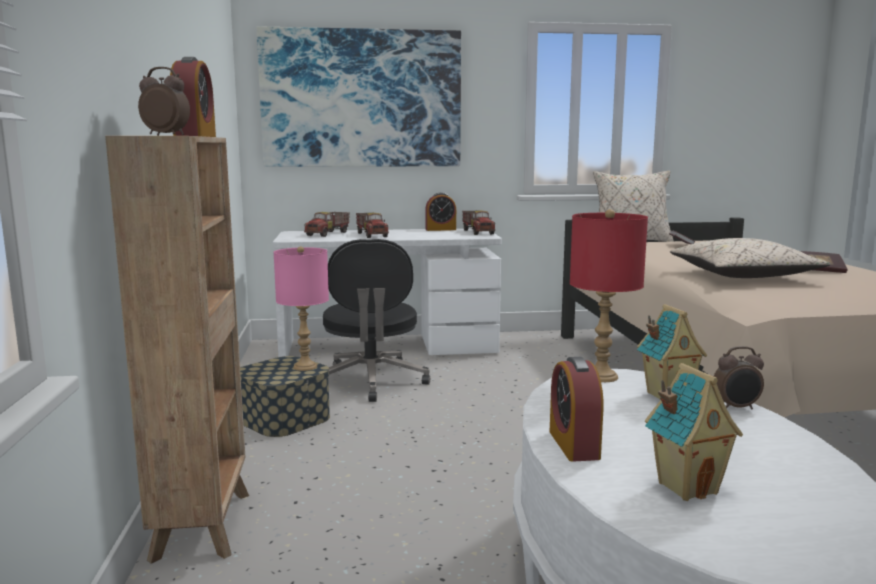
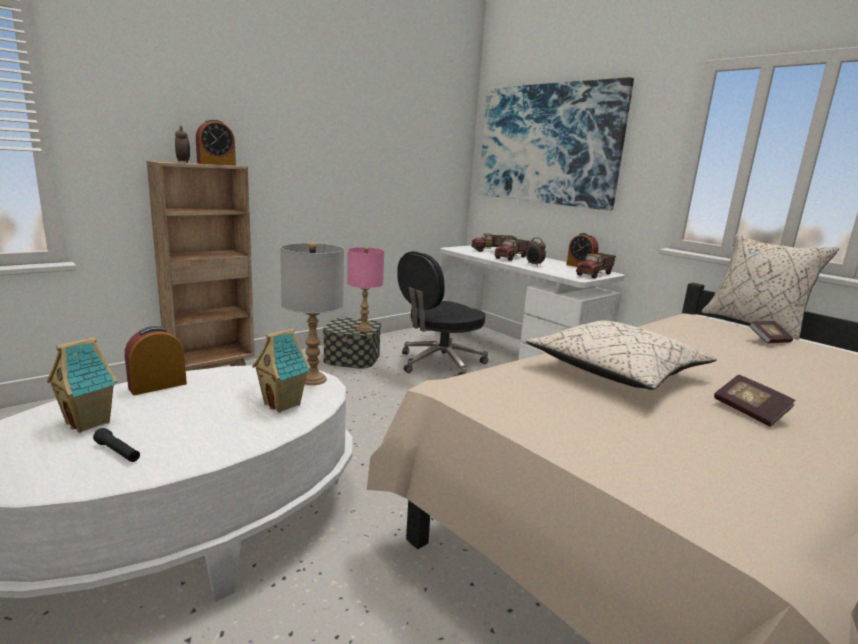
camera: 55 degrees right, 5 degrees up
(602, 376) = (313, 380): red table lamp -> grey table lamp
(736, 408) = (270, 431): alarm clock -> alarm clock (534, 265)
(779, 475) = (118, 452): none -> black flashlight

